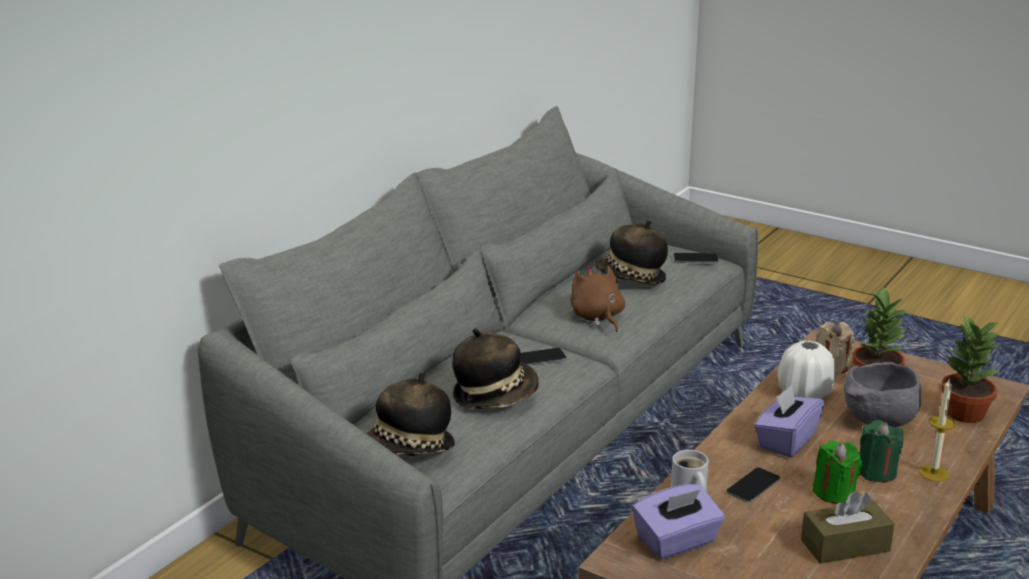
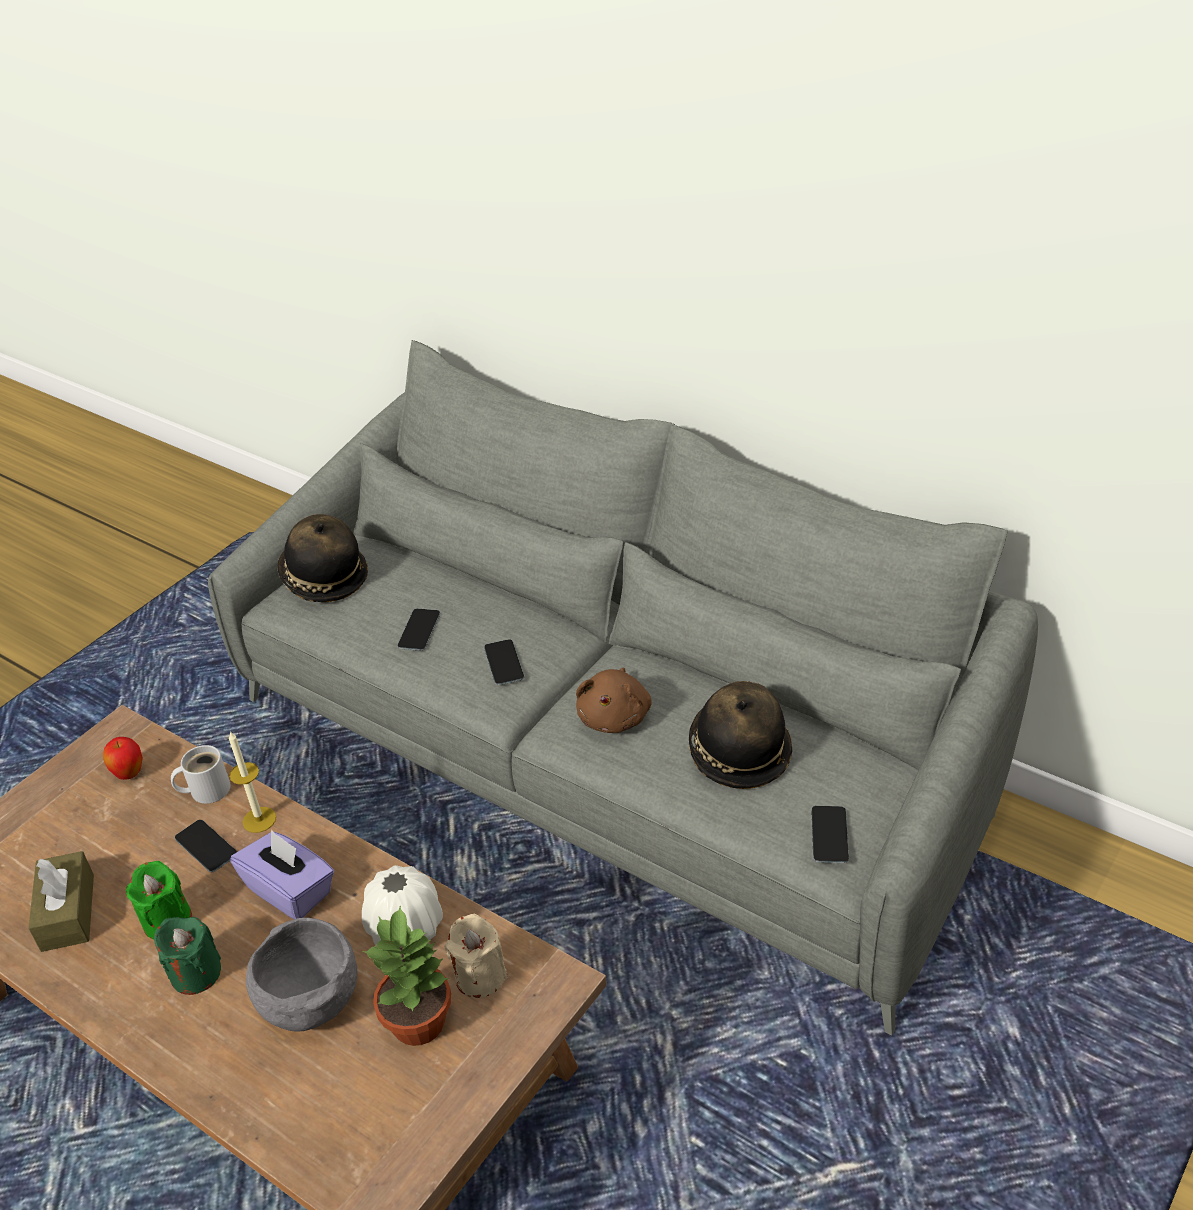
camera: 95 degrees right, 15 degrees up
(495, 395) = (419, 630): hat -> phone
(597, 317) = (615, 716): brown plush toy -> brown plush toy turned 120 degrees clockwise
(677, 542) = (129, 774): purple tissue box -> apple
(934, 473) = (173, 1037): candle -> candle (259, 819)
(963, 413) = (311, 1120): potted plant -> none

